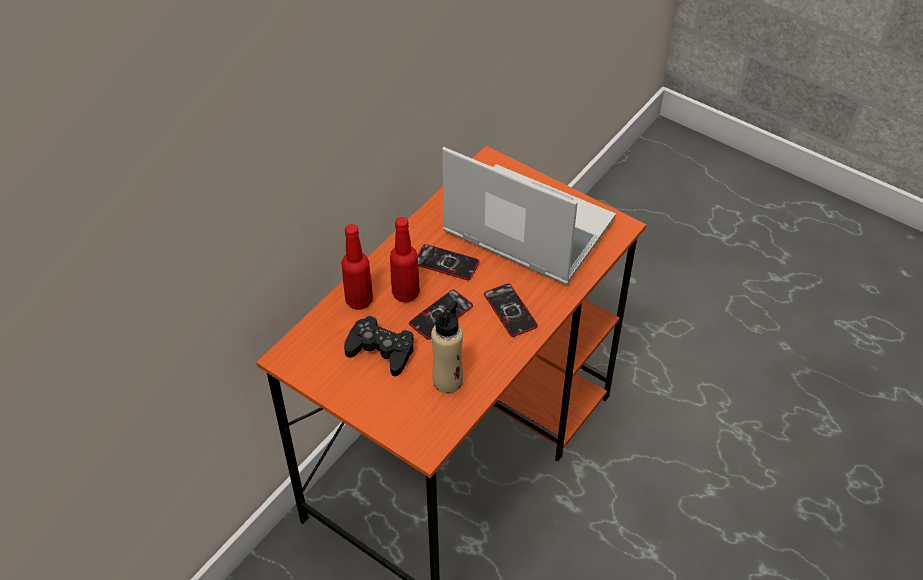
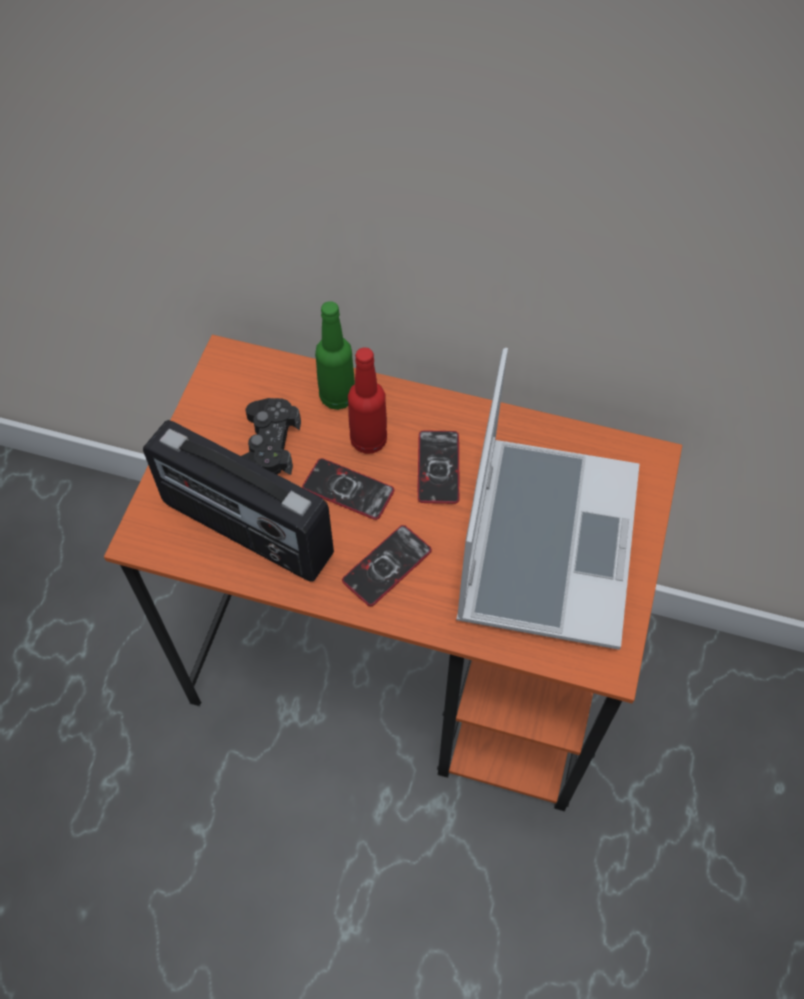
camera: 70 degrees right, 10 degrees up
(359, 300) = (337, 397): red bottle -> green bottle
(448, 381) = (246, 530): beige bottle -> radio

